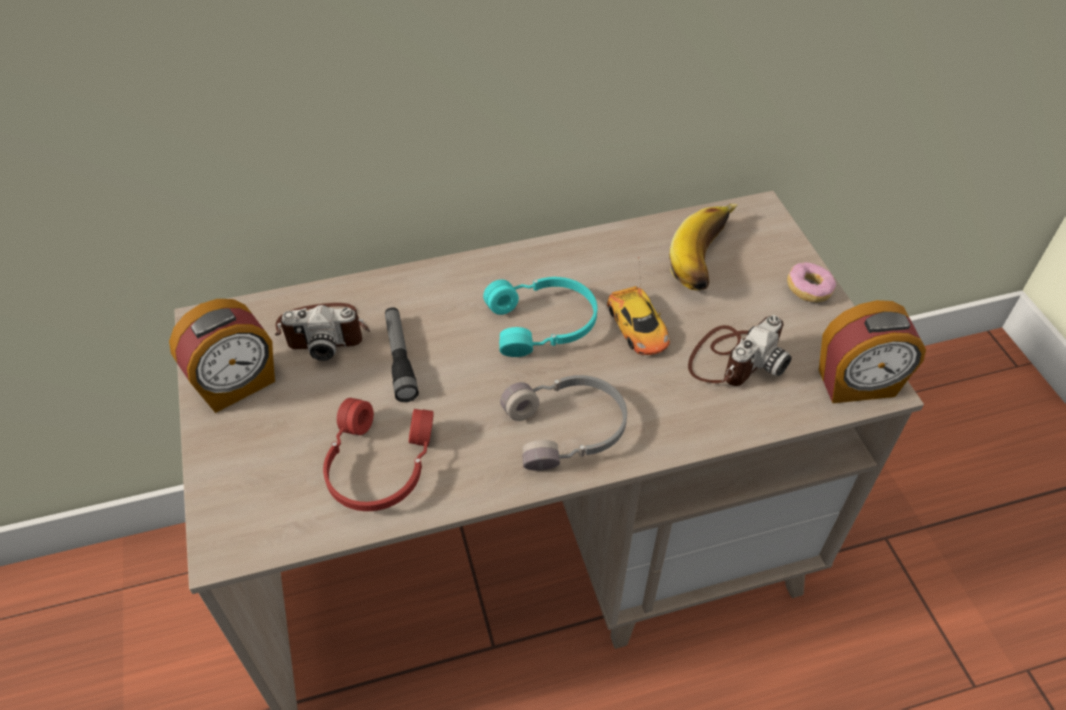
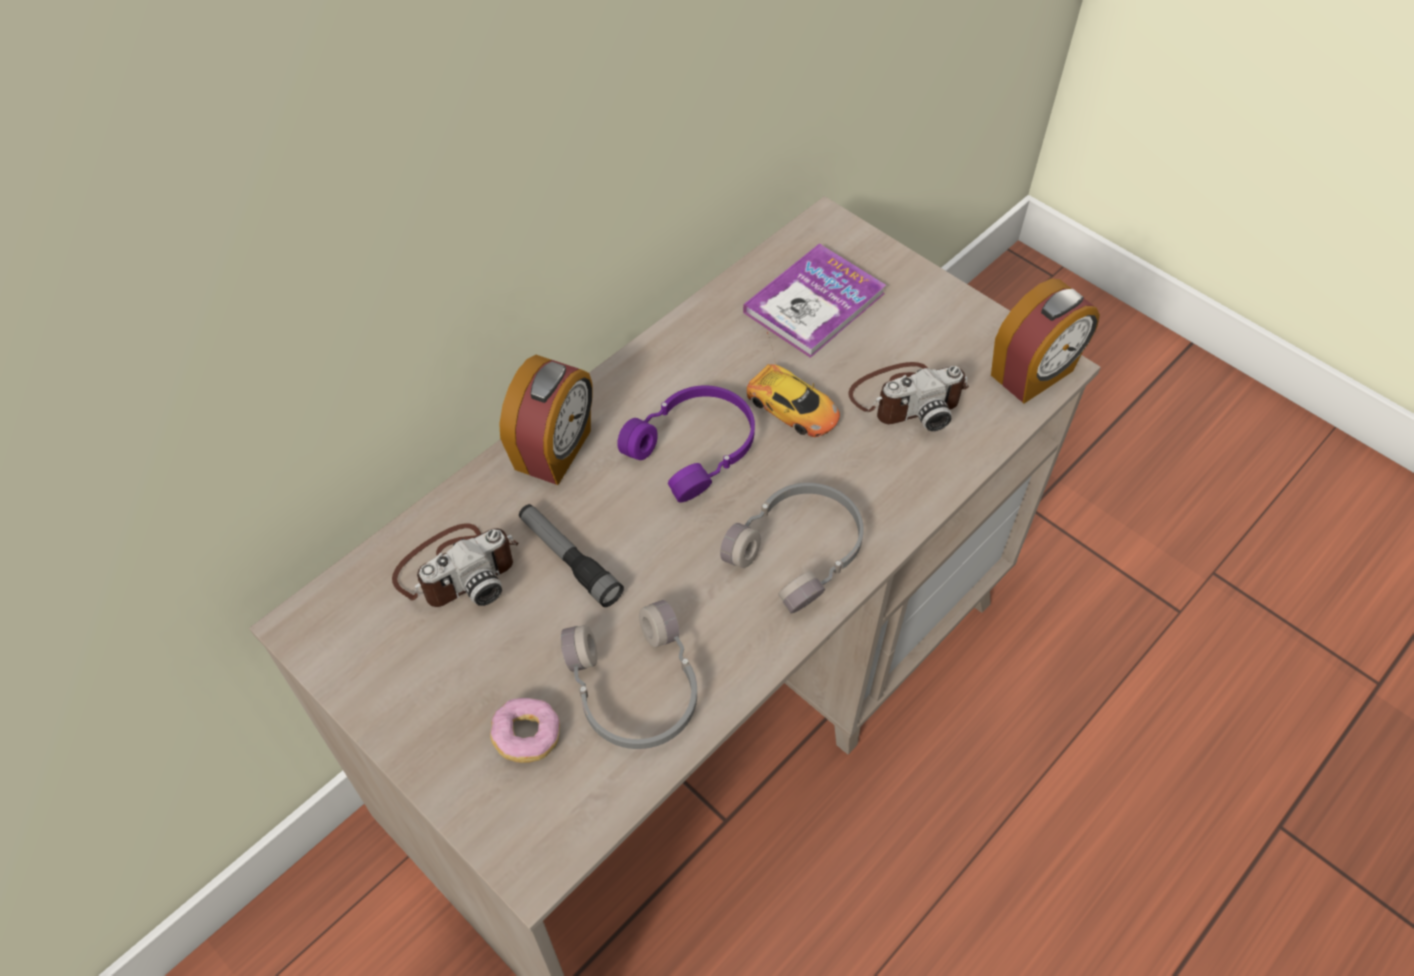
camera: 30 degrees left, 5 degrees up
(237, 385) = (403, 679): alarm clock -> alarm clock (555, 451)
(377, 466) = (633, 688): red headphones -> grey headphones
(543, 324) = (695, 449): turquoise headphones -> purple headphones
(709, 261) = (814, 303): banana -> book
(734, 358) = (907, 398): camera -> camera turned 60 degrees clockwise
(808, 290) = (928, 294): donut -> donut (527, 736)

